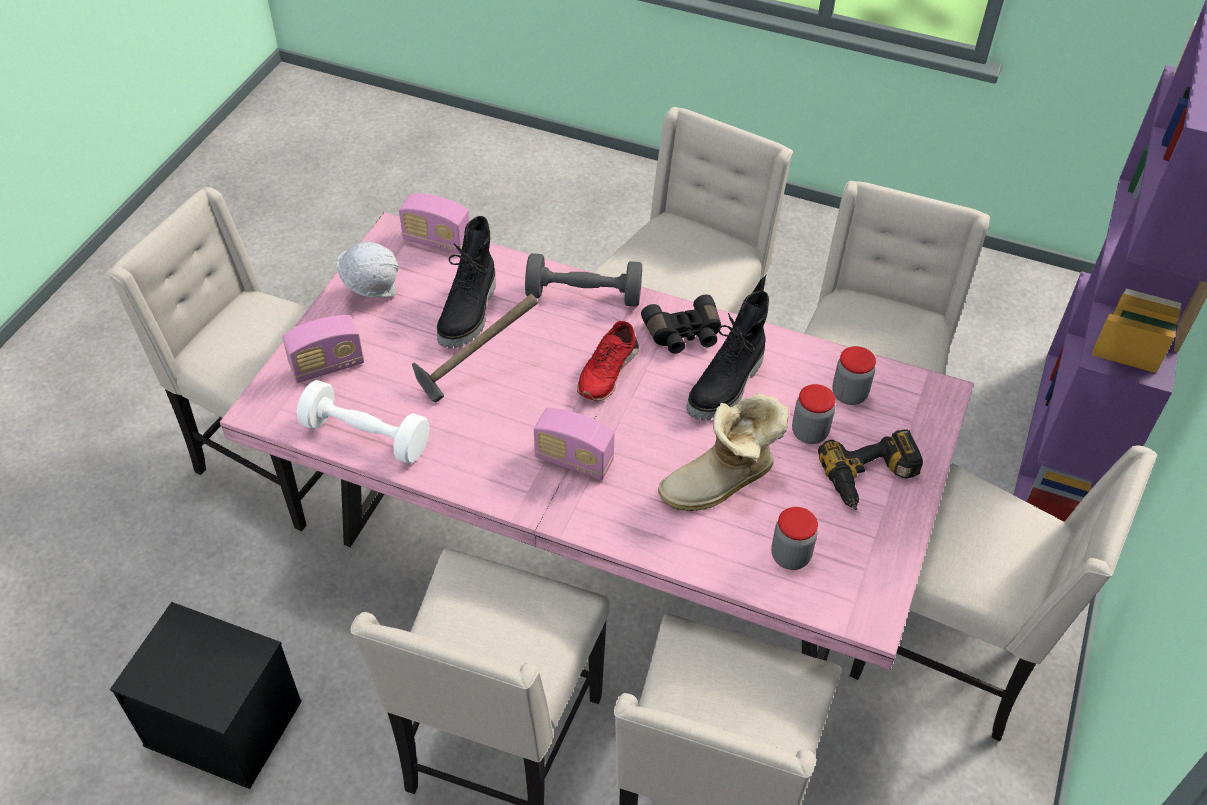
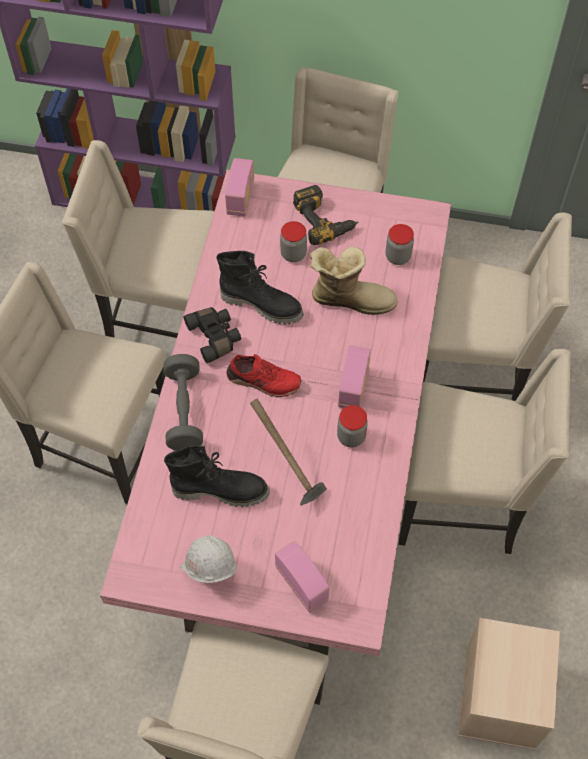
camera: 100 degrees left, 10 degrees up
(226, 722) = (499, 695): black storage box -> beige storage box
(366, 436) = (367, 531): white dumbbell -> none
(437, 241) = (135, 538): radio -> radio (240, 198)
(722, 484) = (350, 298): boot -> boot turned 45 degrees counterclockwise
(849, 394) = (253, 234): jar -> jar (351, 437)

